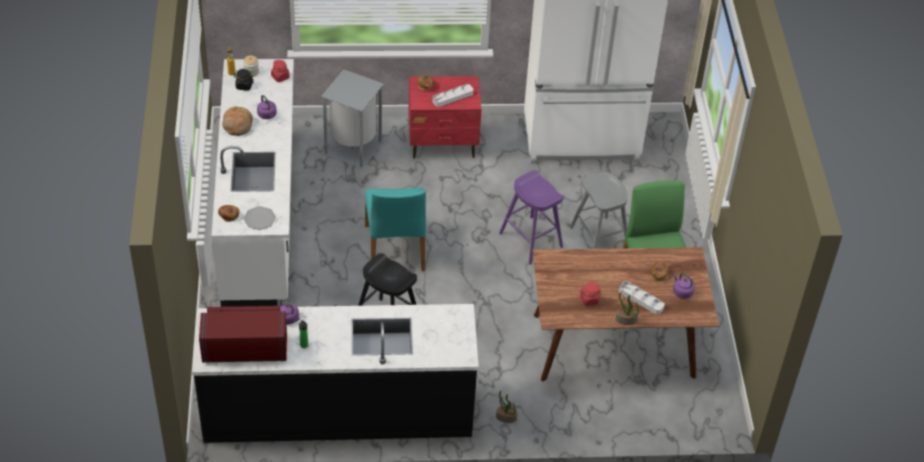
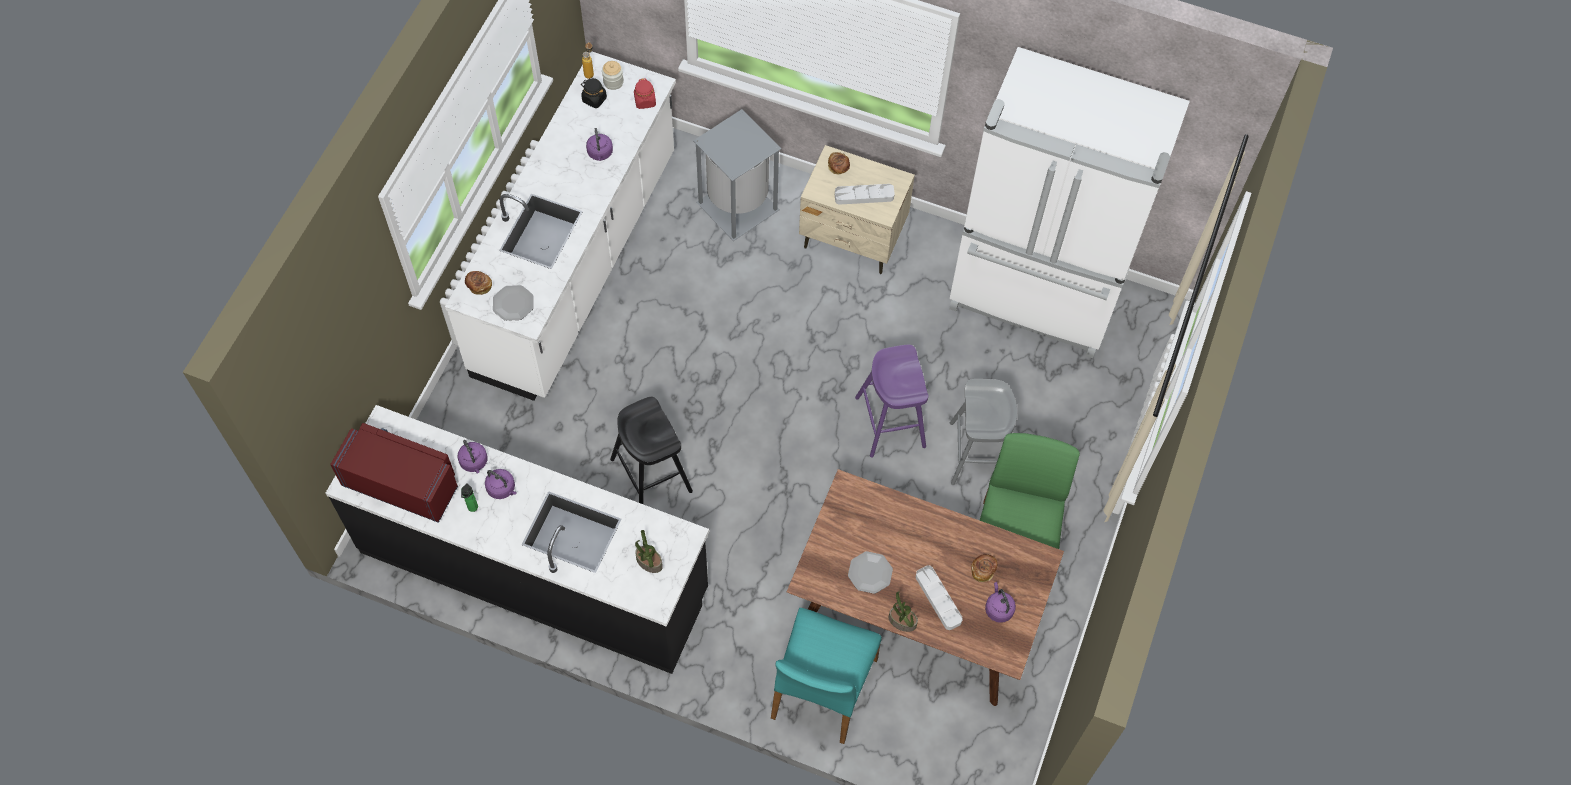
camera: 25 degrees right, 15 degrees up
(237, 125) = (556, 155): bread -> none
(318, 327) = (502, 489): none -> purple kettle
(396, 248) = (716, 371): turquoise chair -> turquoise chair (822, 688)
(443, 143) = (853, 239): red nightstand -> beige nightstand
(506, 417) = (727, 664): potted plant -> potted plant (648, 562)
(589, 300) = (870, 573): red jar -> plate

